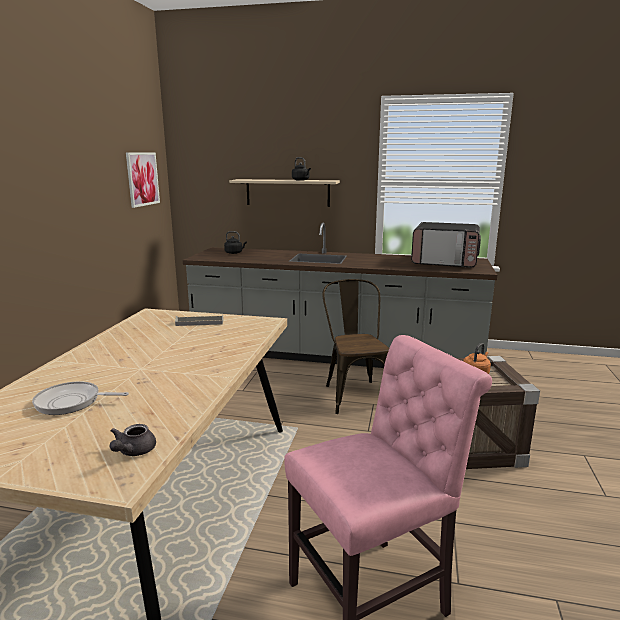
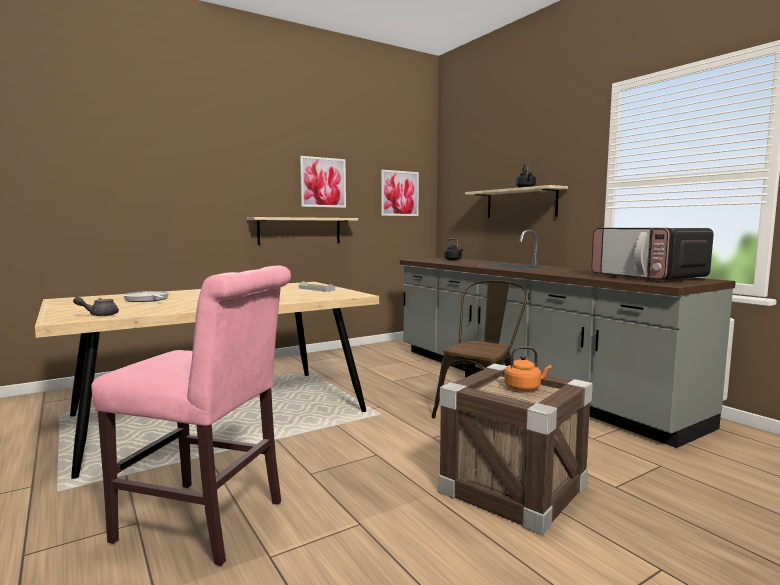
camera: 45 degrees right, 10 degrees down
(66, 242) = (300, 231): none -> beige shelf
(79, 174) = (323, 182): none -> picture

